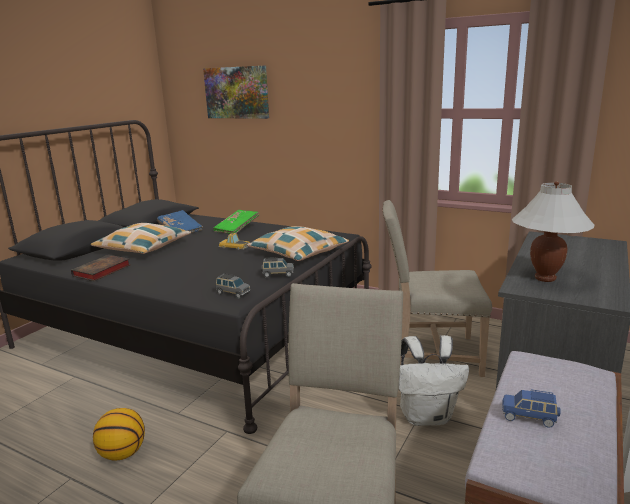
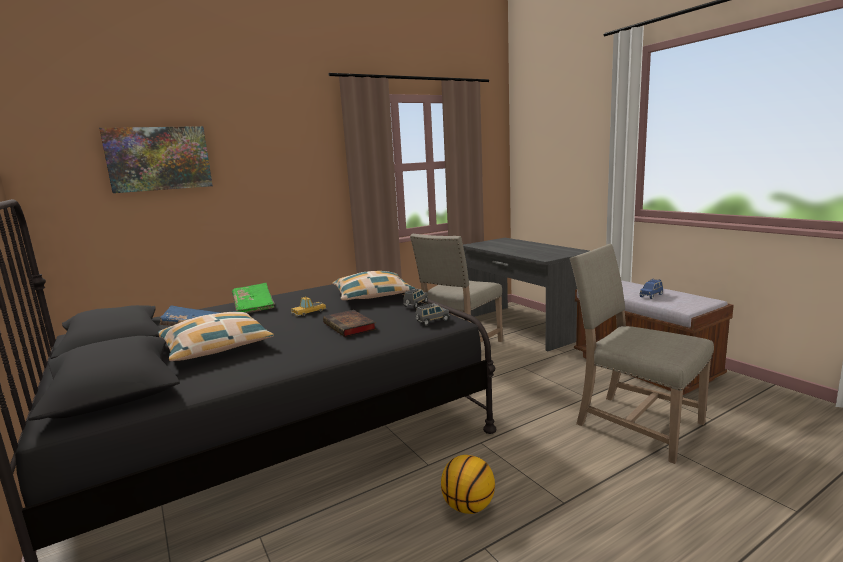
camera: 60 degrees left, 5 degrees down
(101, 271) = (259, 370): book -> book (350, 327)
(427, 416) = (528, 366): white backpack -> none
(545, 278) = (537, 253): white table lamp -> none

